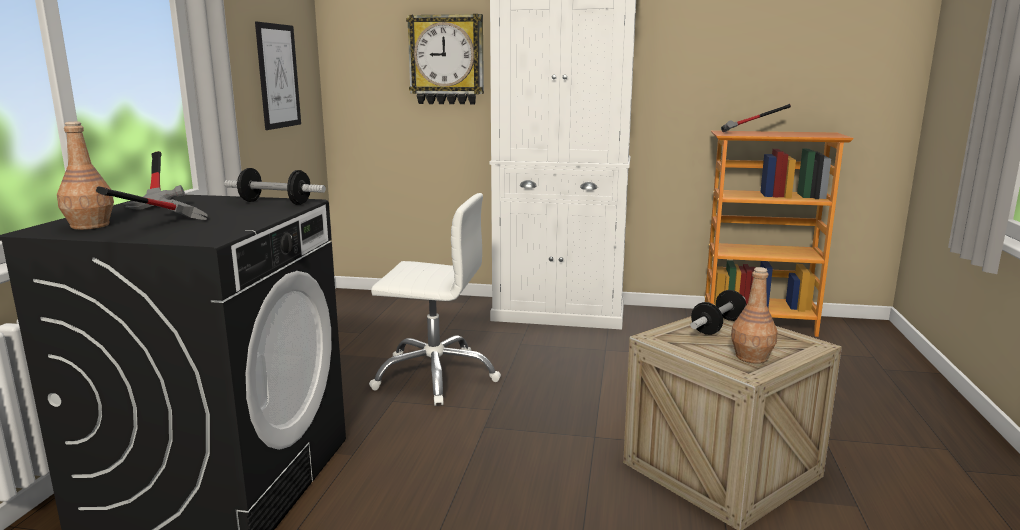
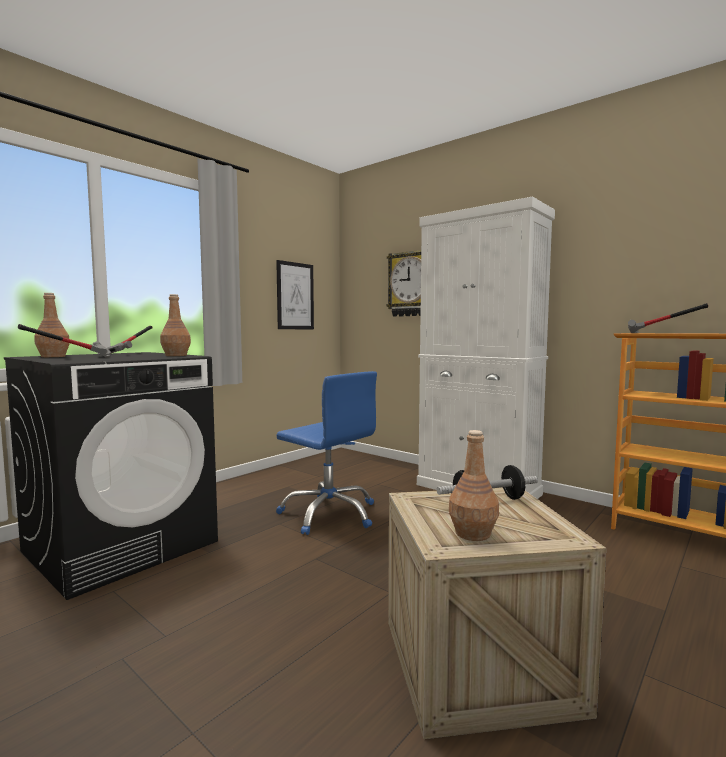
camera: 30 degrees right, 10 degrees down
(275, 203) = (176, 355): dumbbell -> brown bottle
(435, 376) = (329, 514): white office chair -> blue office chair

